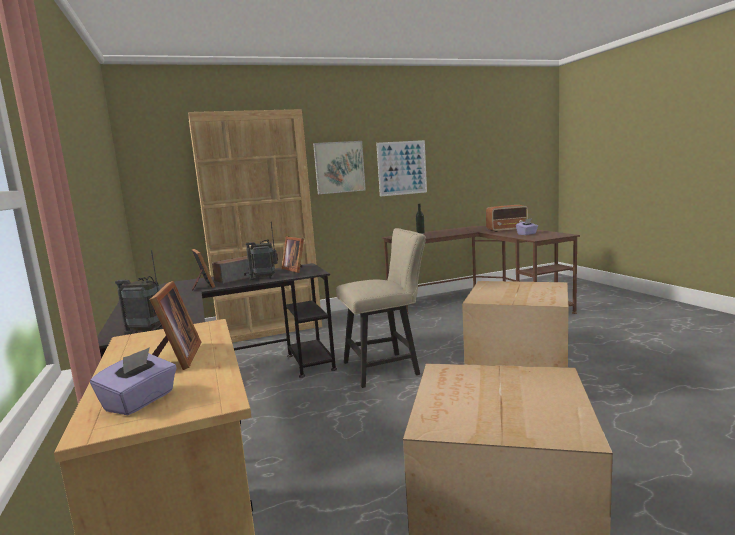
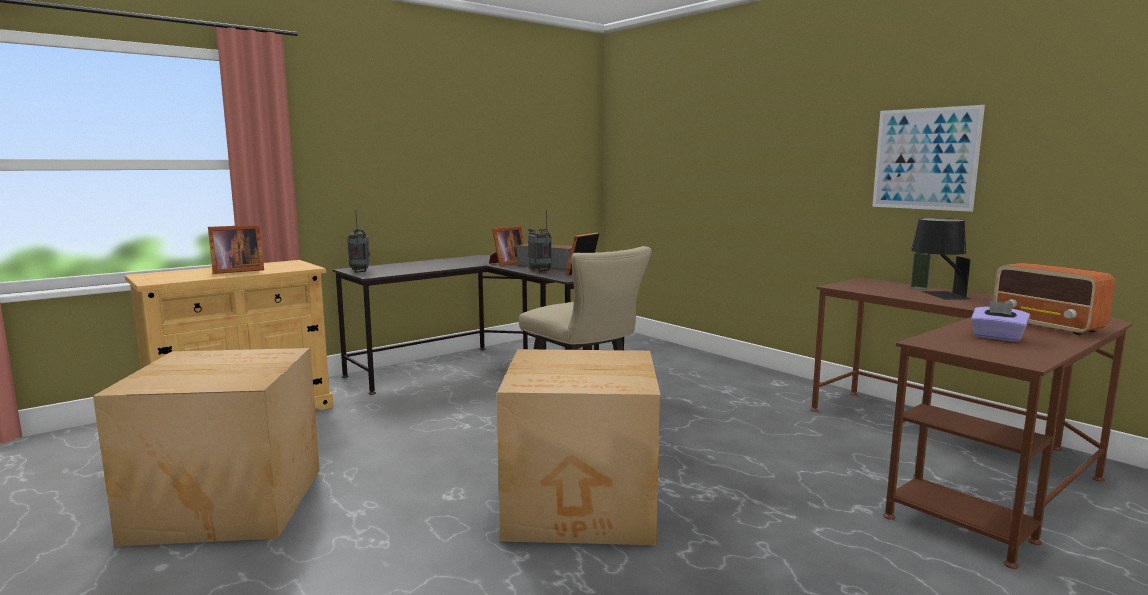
camera: 70 degrees right, 0 degrees up
(140, 401) = (170, 274): purple tissue box -> none
(270, 329) = (673, 354): brown bookcase -> none
(339, 167) = (814, 151): picture -> none
(439, 233) = (936, 295): none -> black table lamp

